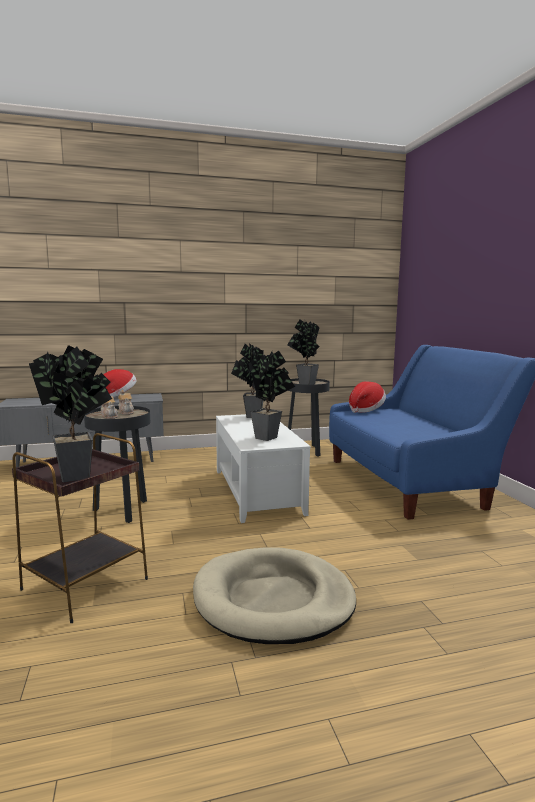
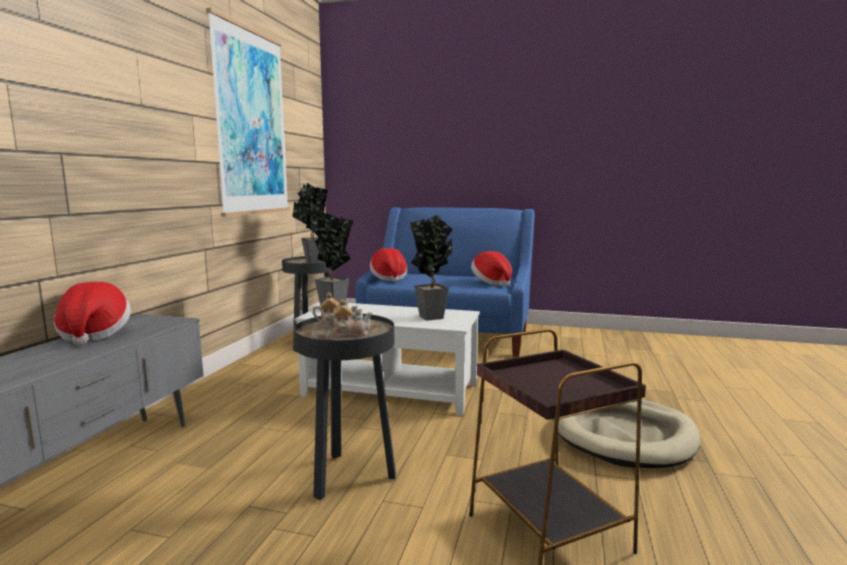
camera: 60 degrees left, 0 degrees up
(81, 476) = (582, 381): potted plant -> none
(287, 273) = (251, 123): none -> picture
(424, 434) = (491, 282): none -> hat

